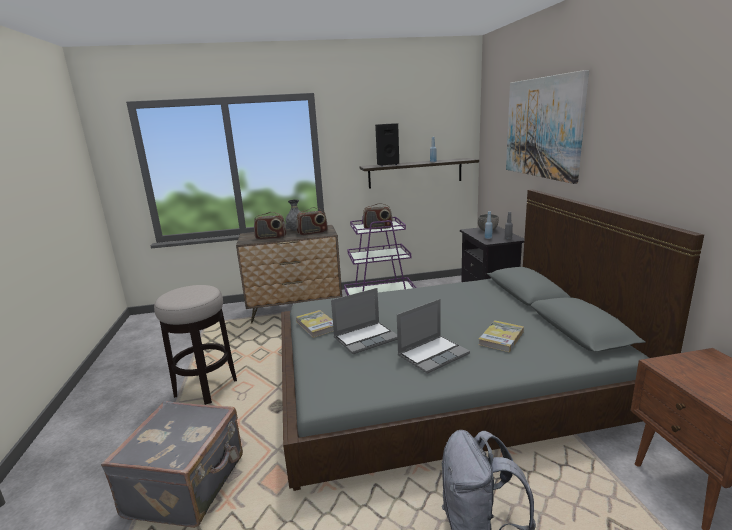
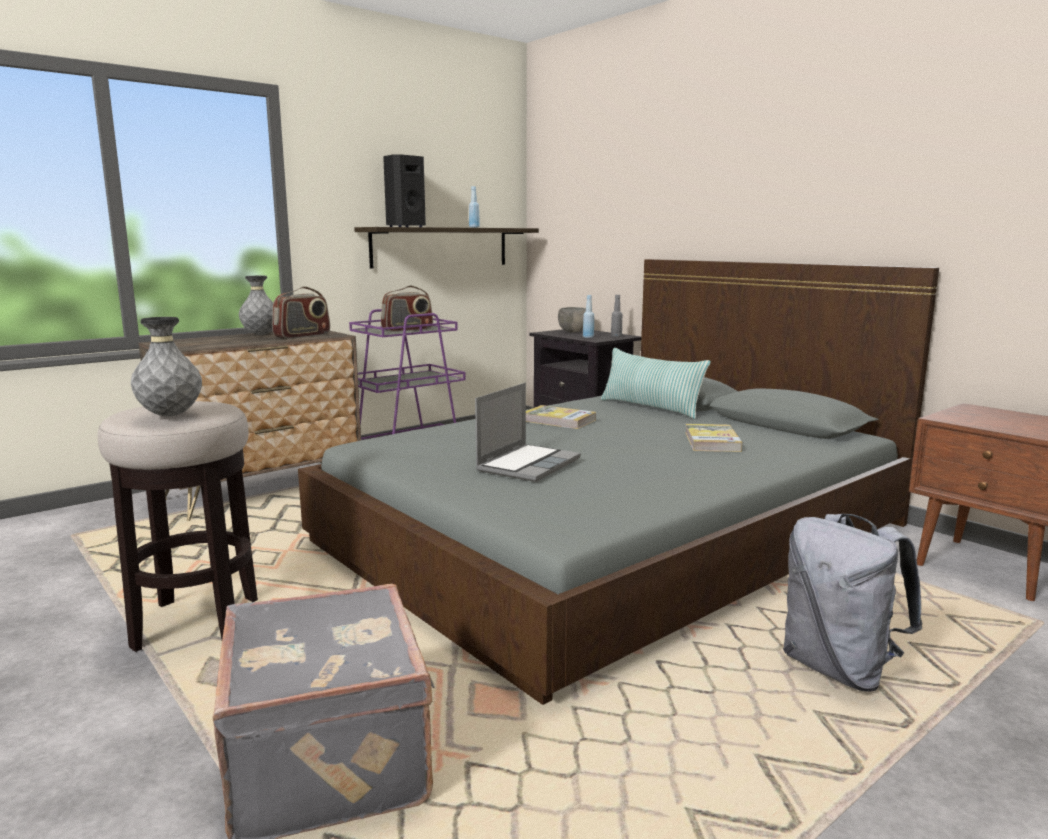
camera: 30 degrees left, 5 degrees down
(179, 298) = (171, 415): none -> grey vase
(271, 238) = (226, 343): radio -> none
(317, 325) = (421, 462): book -> book (558, 420)
(433, 354) = (651, 466): laptop -> none
(500, 297) = (650, 407): none -> pillow
(542, 128) = (662, 169): picture -> none

